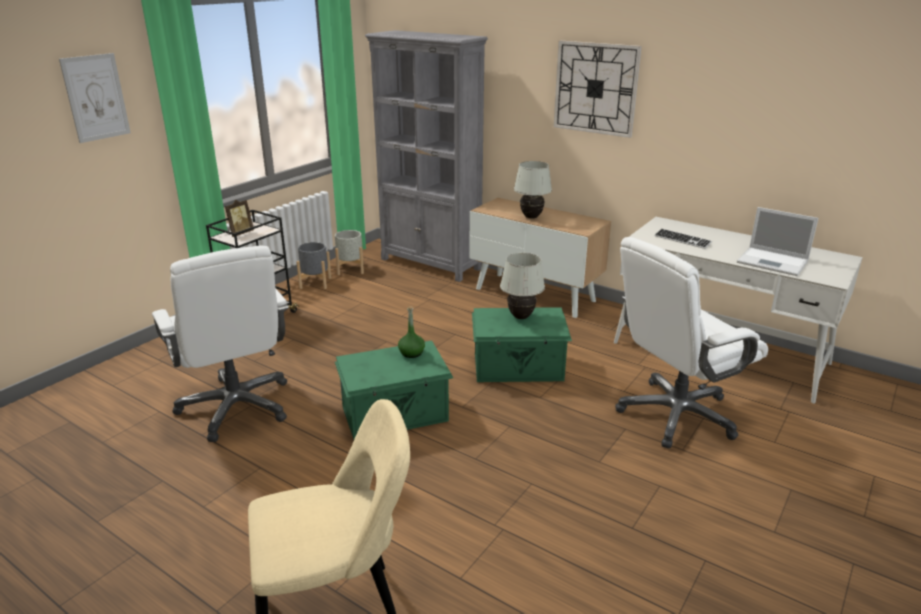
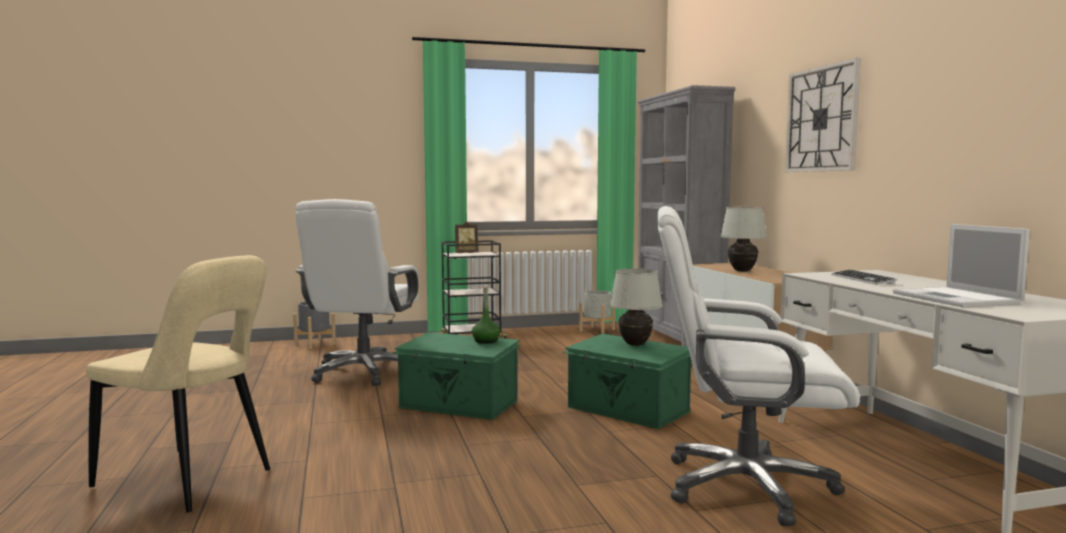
camera: 40 degrees right, 20 degrees down
(96, 97) = (378, 126): picture -> none
(315, 283) = (552, 332): grey planter -> grey planter (315, 344)

